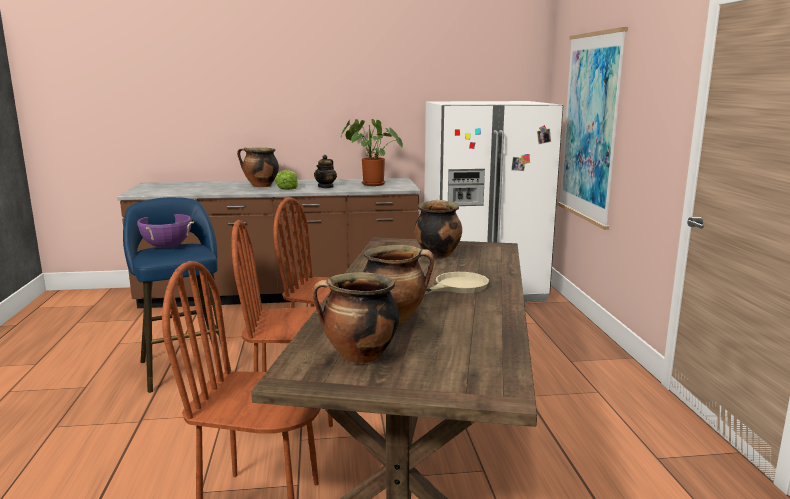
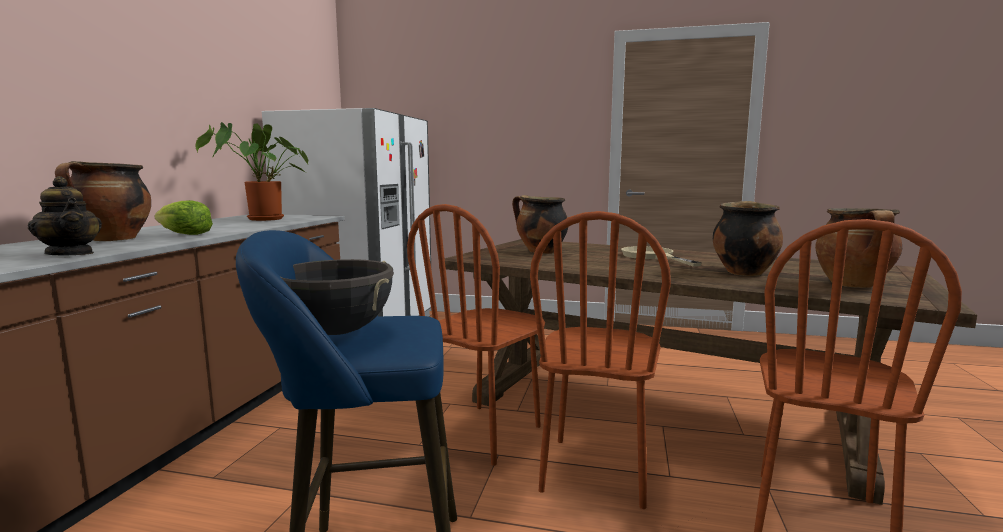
camera: 70 degrees left, 5 degrees down
(167, 247) = (337, 332): purple cooking pot -> black cooking pot
(326, 187) = (227, 226): teapot -> teapot (71, 254)
(590, 127) = (446, 143): picture -> none

